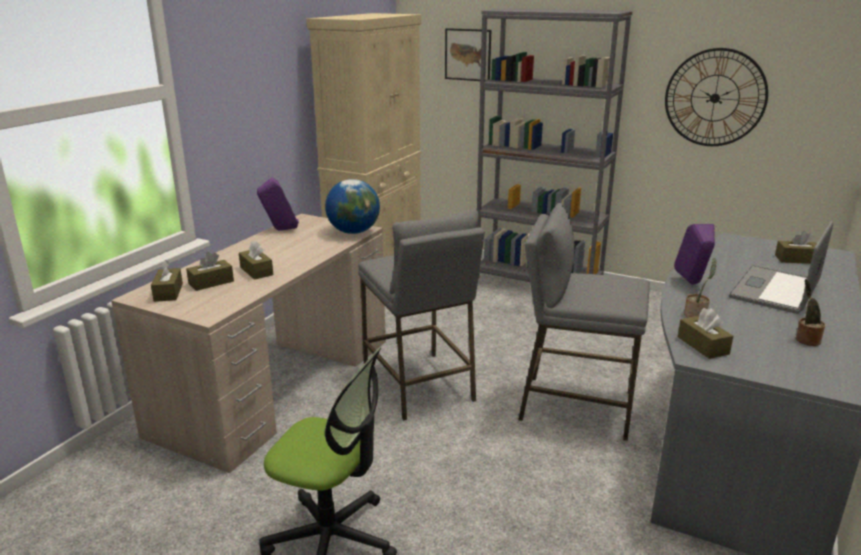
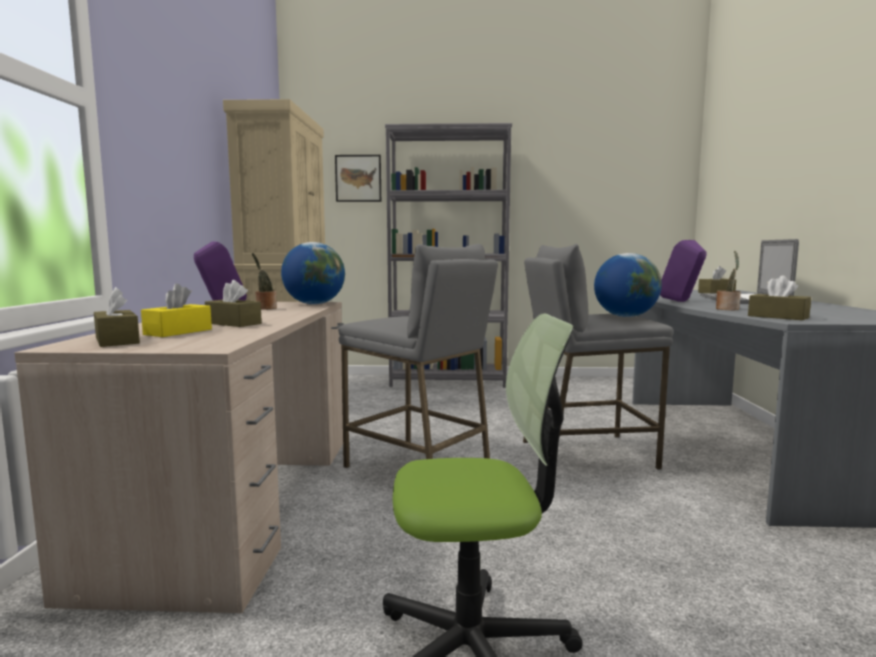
camera: 25 degrees left, 15 degrees down
(211, 282) = (178, 332): brown tissue box -> yellow tissue box
(619, 292) = (625, 316): none -> globe
(715, 98) = (579, 202): wall clock -> none
(806, 340) = (831, 310): potted plant -> potted plant (265, 308)

